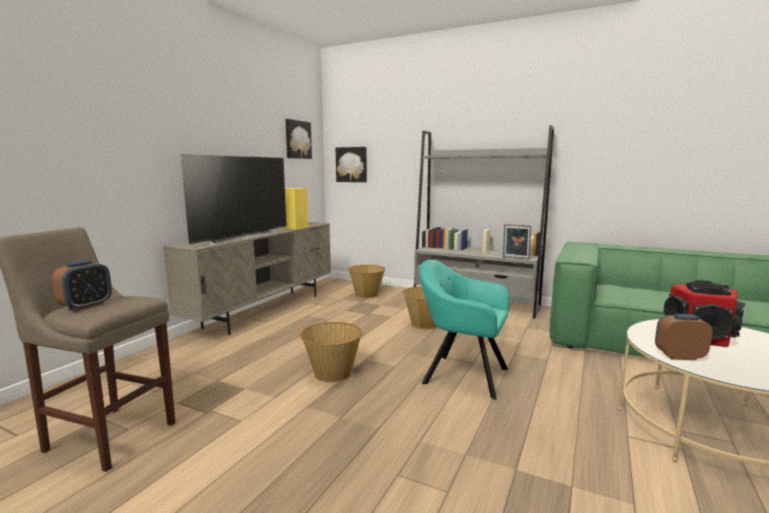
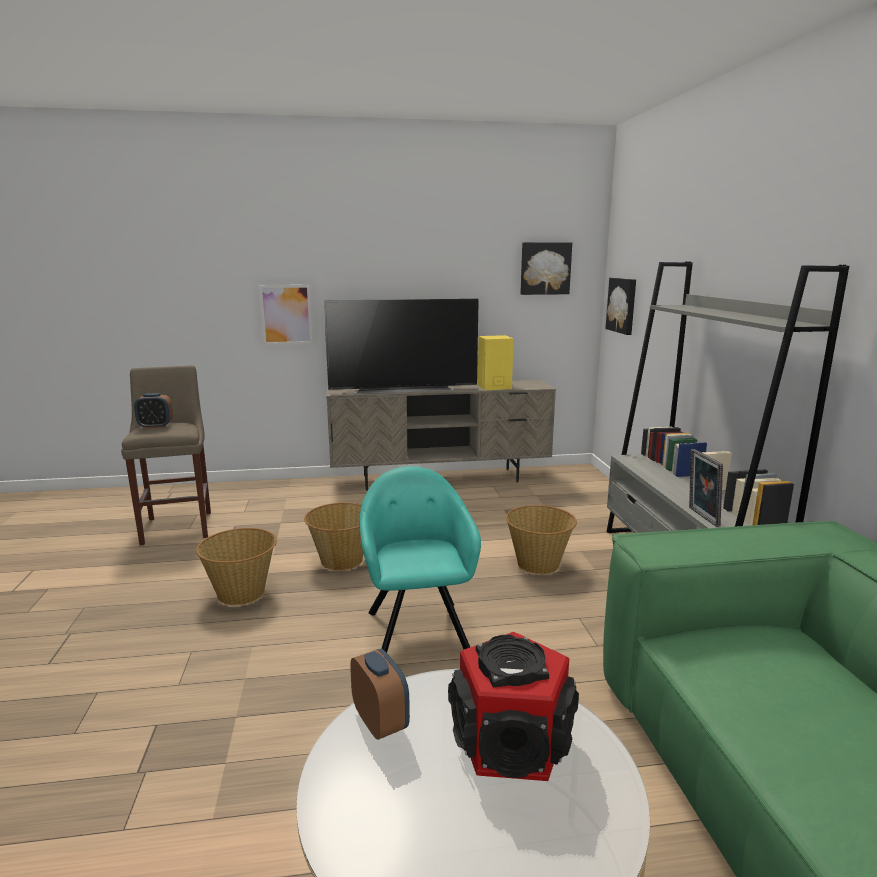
camera: 55 degrees right, 5 degrees up
(116, 172) = (286, 314): none -> picture
(366, 294) = (575, 501): basket -> basket (242, 592)

